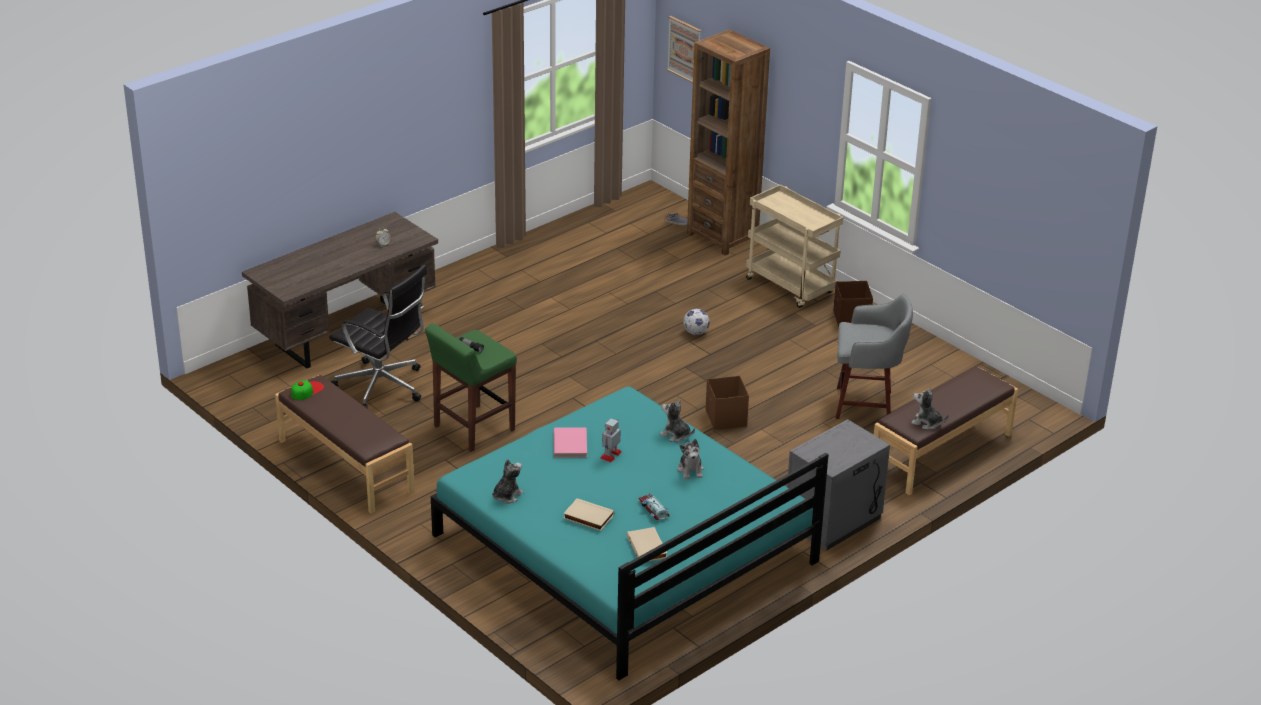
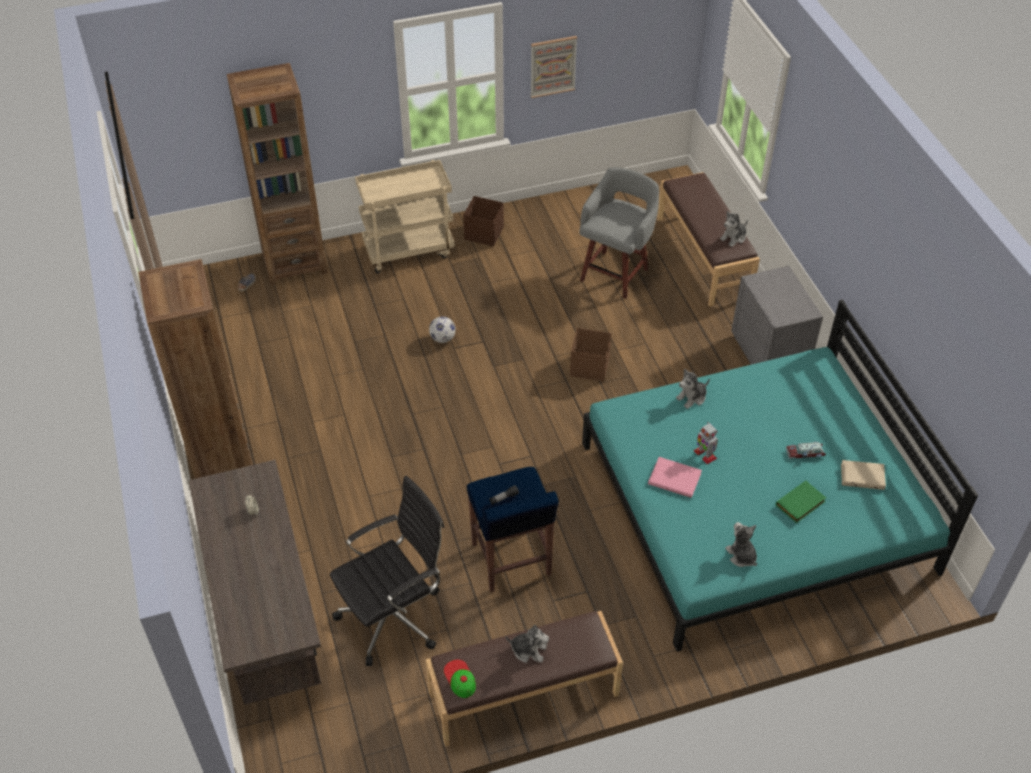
camera: 65 degrees left, 15 degrees up
(473, 272) = (224, 468): none -> brown bookcase
(473, 429) = (511, 560): green stool -> blue stool
(587, 517) = (801, 504): beige book -> green book
(684, 50) = (163, 128): picture -> picture (553, 66)
(690, 470) = (751, 406): plush toy -> plush toy (528, 650)

